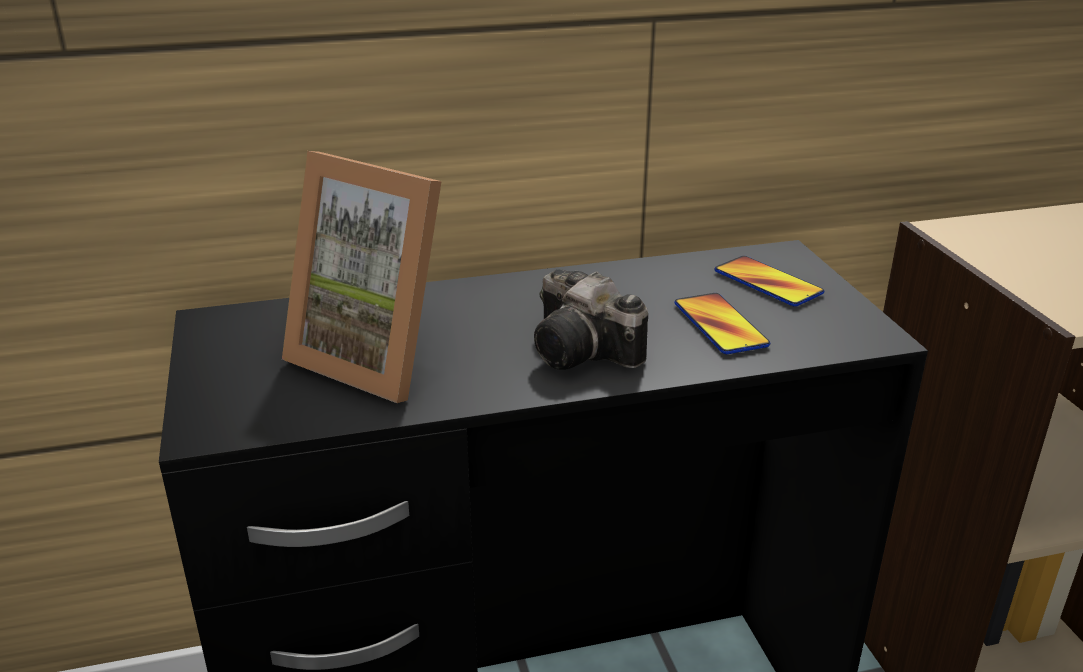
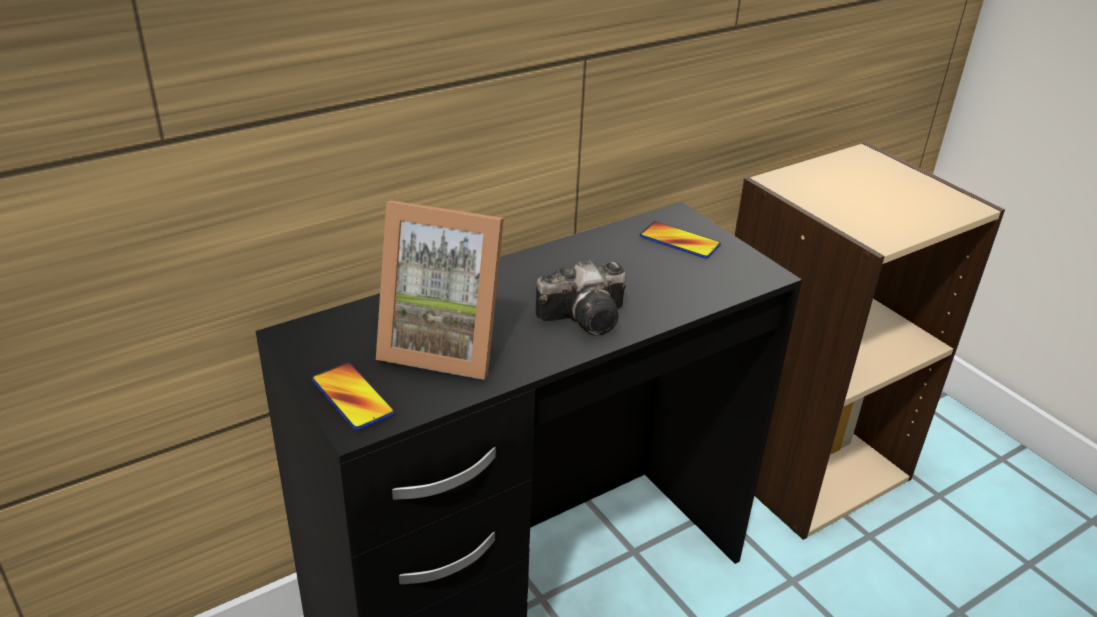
camera: 20 degrees left, 5 degrees up
(586, 353) = (588, 317): camera -> camera turned 45 degrees counterclockwise
(720, 325) = (665, 281): phone -> phone (352, 397)

